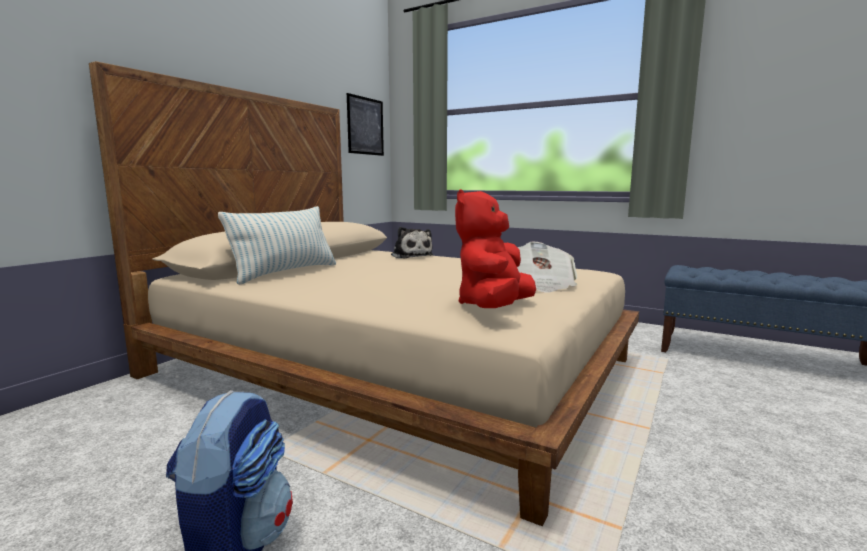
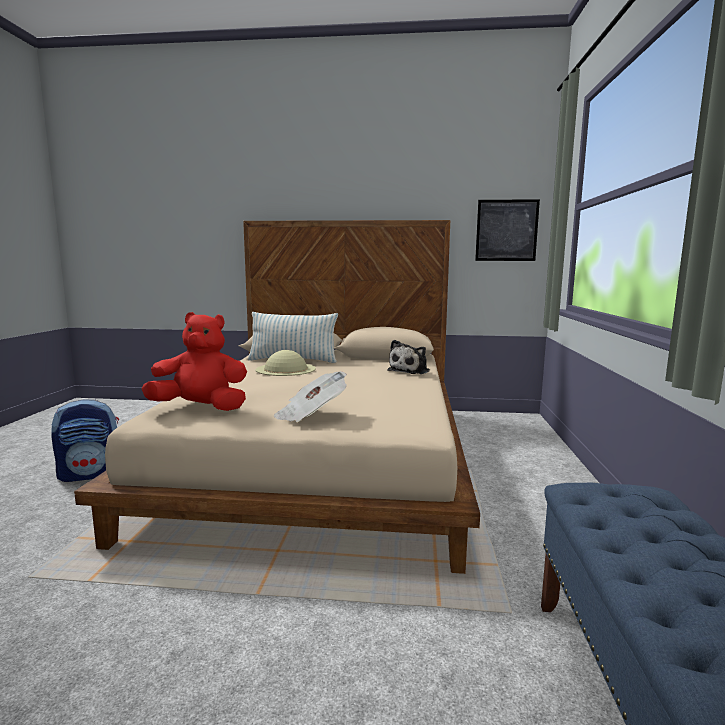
camera: 65 degrees right, 0 degrees up
(341, 276) = (286, 369): none -> beige hat

